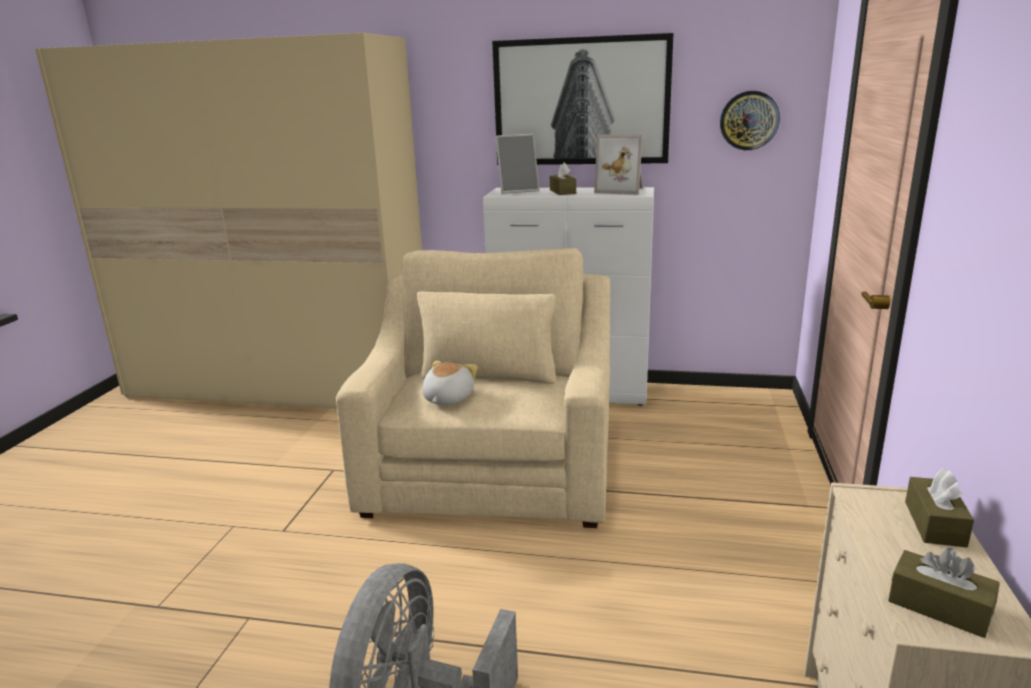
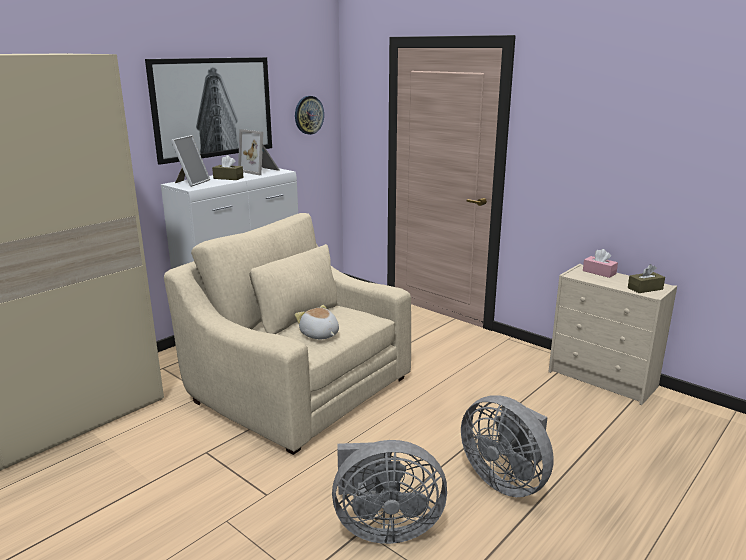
camera: 60 degrees left, 0 degrees up
(260, 632) = (383, 527): none -> grey fan
(622, 190) = (260, 171): picture frame -> picture frame turned 75 degrees clockwise
(934, 524) = (599, 272): brown tissue box -> pink tissue box

